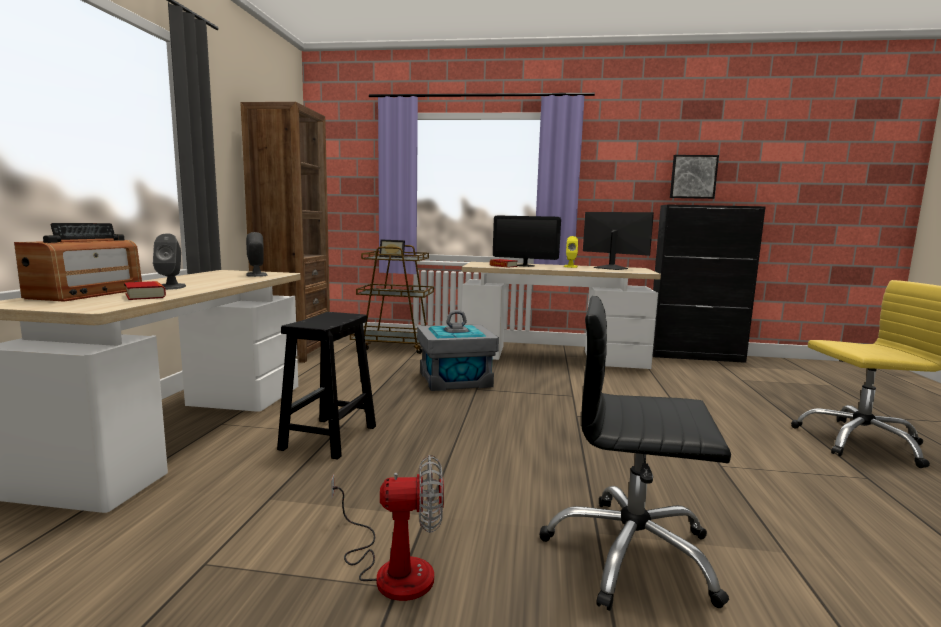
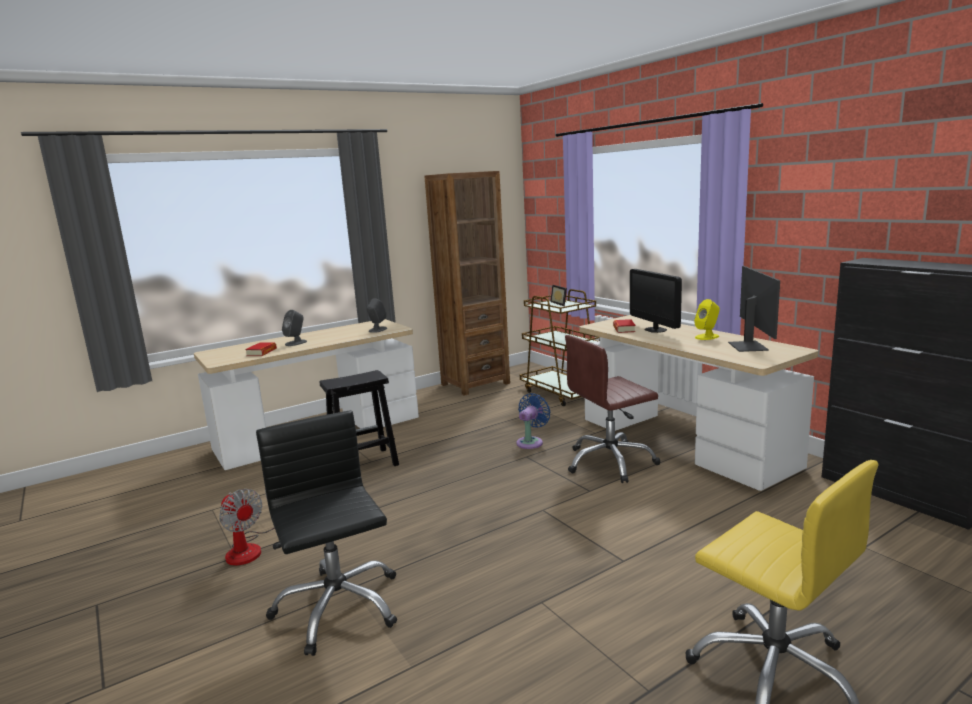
camera: 50 degrees right, 5 degrees up
(87, 293) = (250, 346): radio -> none
(455, 379) = (531, 442): grey storage box -> blue fan
(541, 377) = (610, 462): none -> brown office chair
(693, 177) = (918, 214): picture -> none

